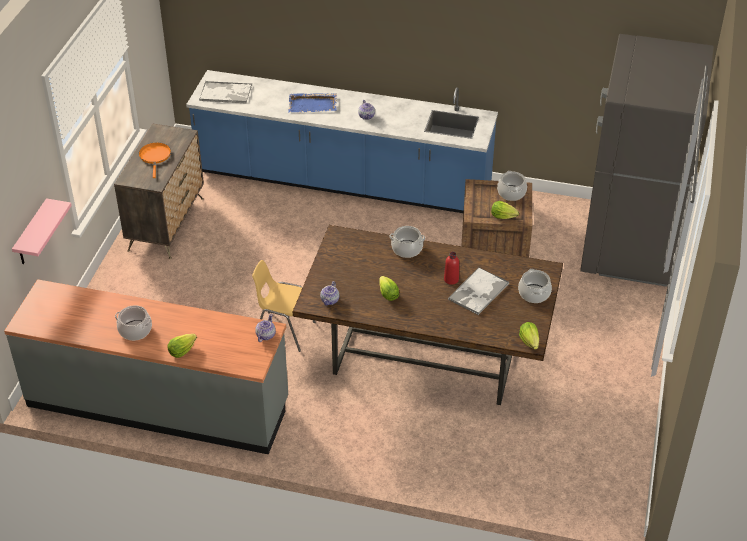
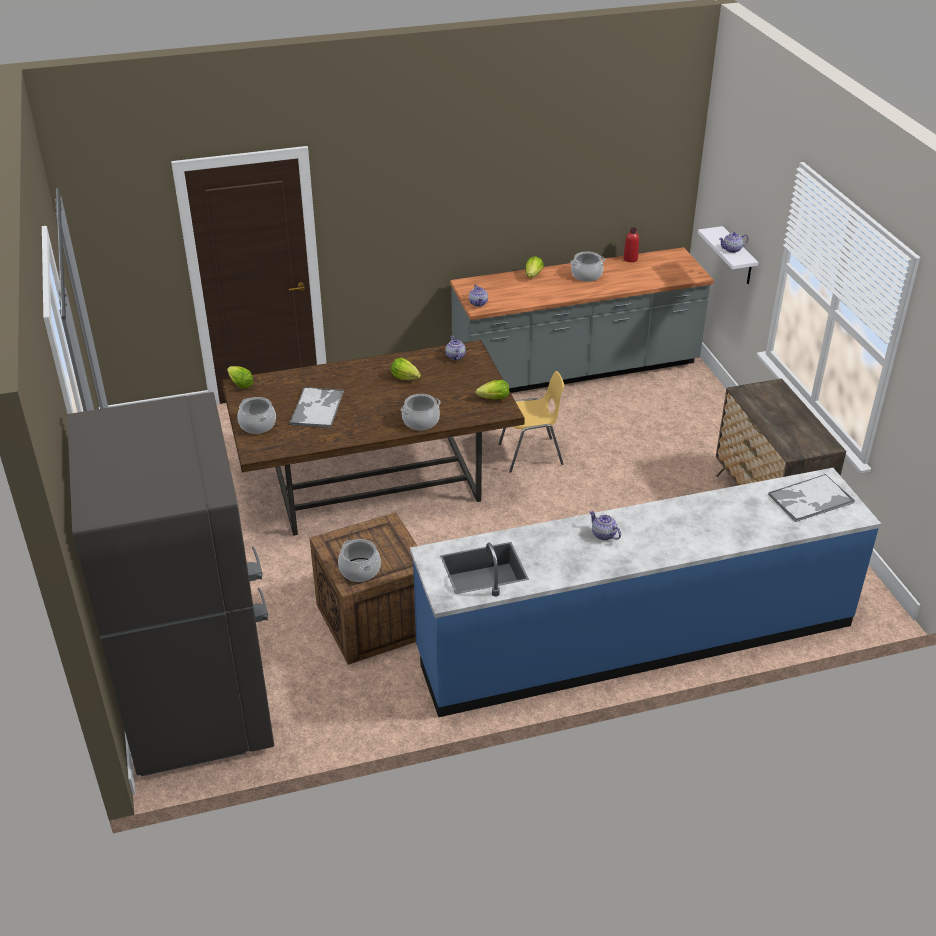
camera: 150 degrees right, 5 degrees down
(32, 234) = (738, 257): pink shelf -> white shelf
(46, 218) = (732, 249): none -> teapot
(155, 157) = (784, 416): orange frying pan -> none
(313, 104) = (687, 525): blue tray -> none
(451, 279) = (352, 410): red bottle -> red bottle (630, 259)
(503, 216) = (352, 535): lettuce -> lettuce (494, 398)

